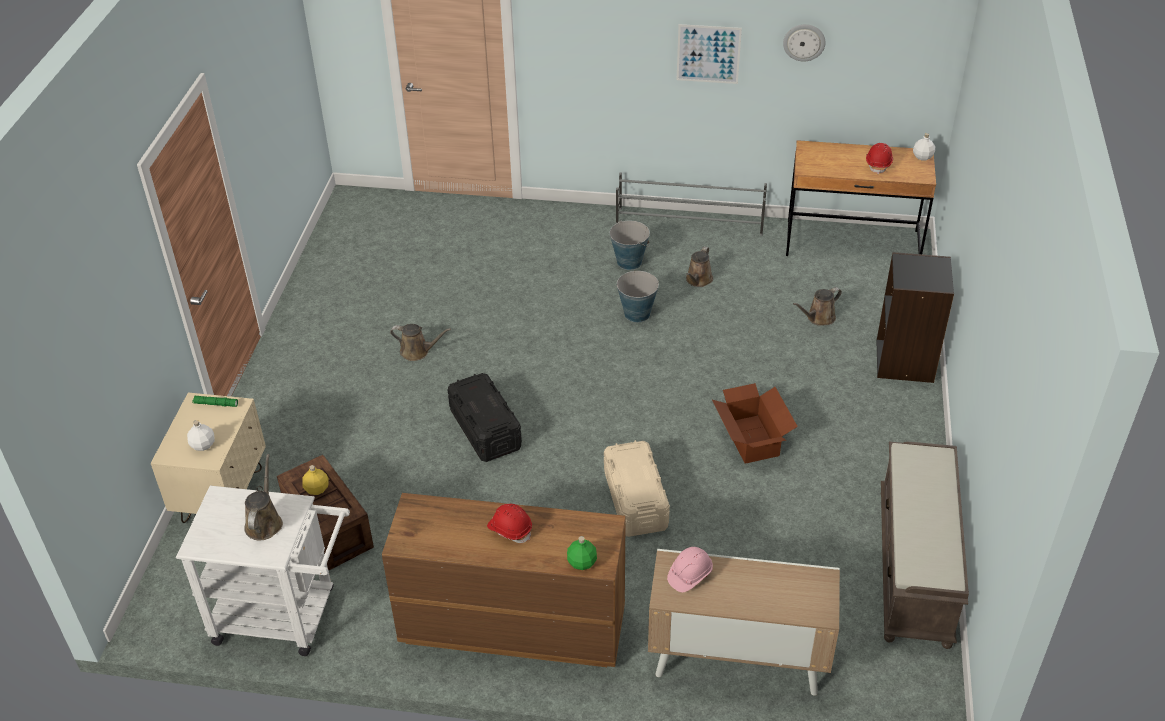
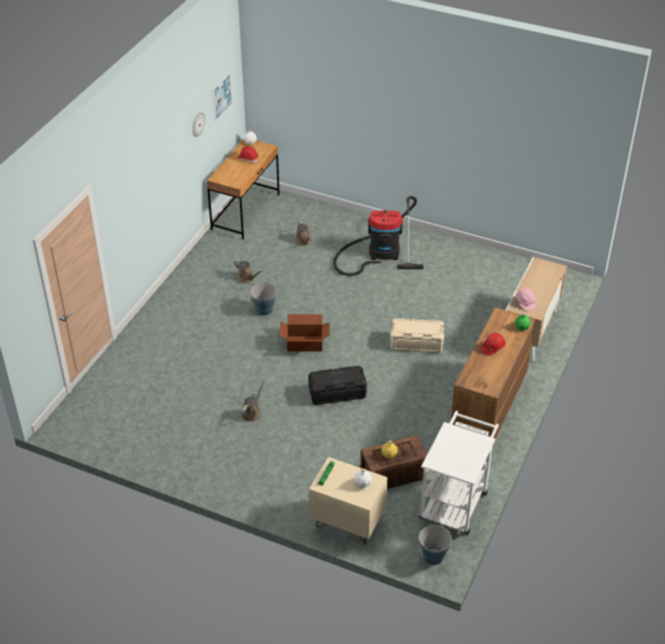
camera: 75 degrees left, 0 degrees up
(264, 522) = (459, 443): brown watering can -> none
(629, 262) = (213, 302): bucket -> bucket (433, 556)
(690, 222) = (188, 268): grey shoe rack -> none
(708, 54) = (169, 165): picture -> picture (222, 96)
(752, 438) = (387, 290): cardboard box -> cardboard box (304, 343)
(843, 411) = (380, 253): none -> vacuum cleaner
(905, 361) = (352, 222): black bookcase -> none
(915, 568) = (492, 260): brown bench -> none

